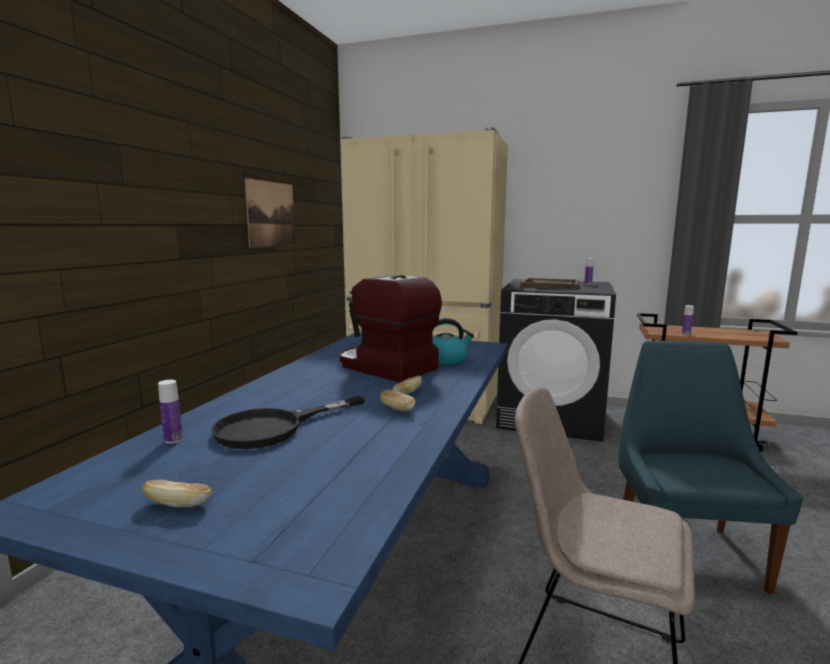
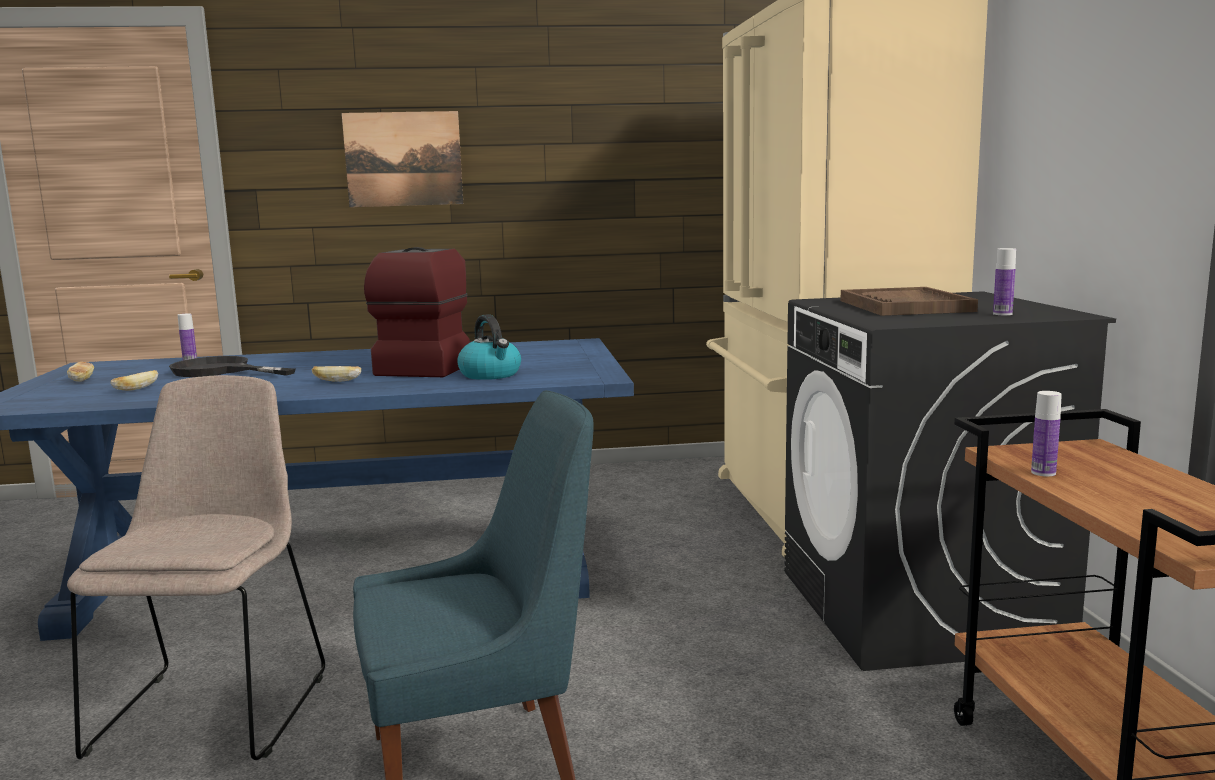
camera: 65 degrees right, 0 degrees up
(271, 214) = (623, 165): picture -> picture (403, 159)
(397, 409) = (281, 385): bread -> bread (136, 389)

